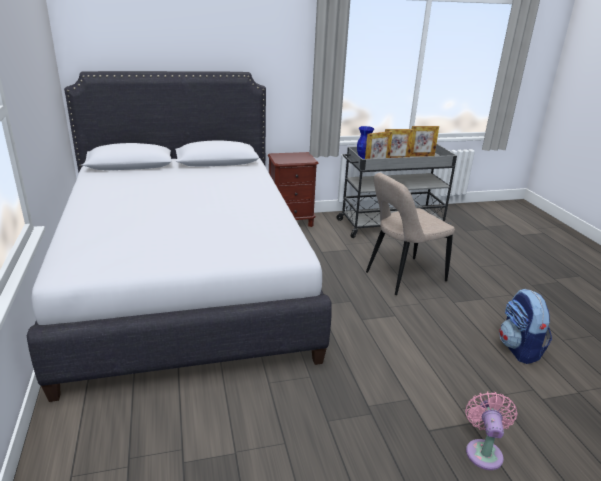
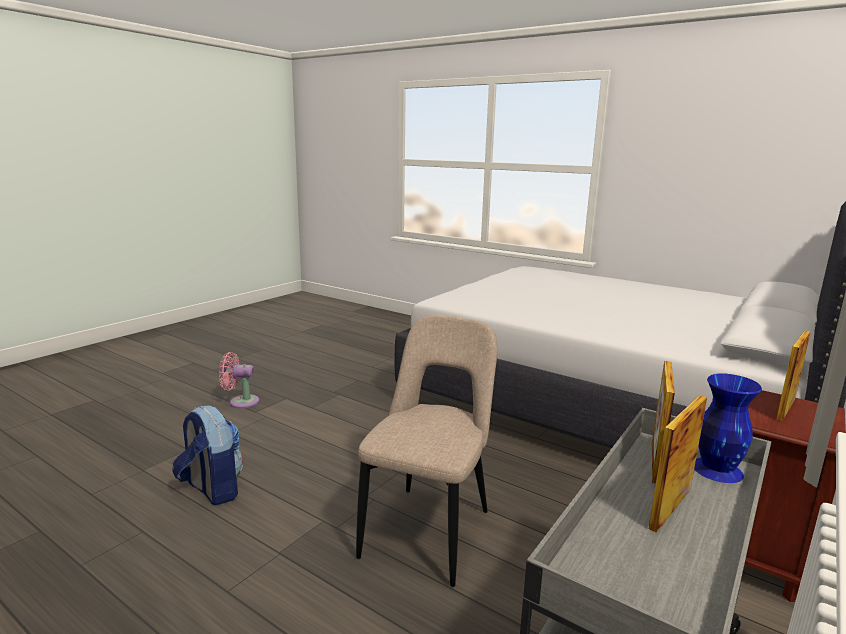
camera: 140 degrees right, 10 degrees down
(421, 156) = (679, 589): picture frame -> picture frame (785, 409)
(483, 451) = (241, 402): pink fan -> pink fan turned 120 degrees clockwise

